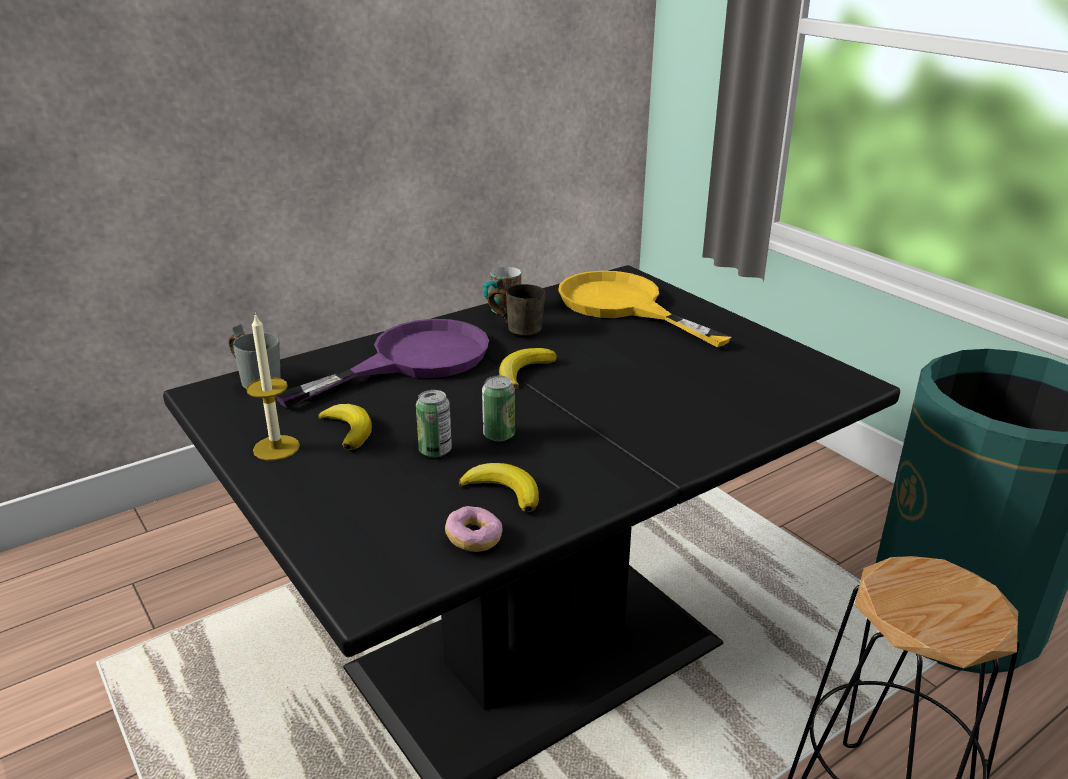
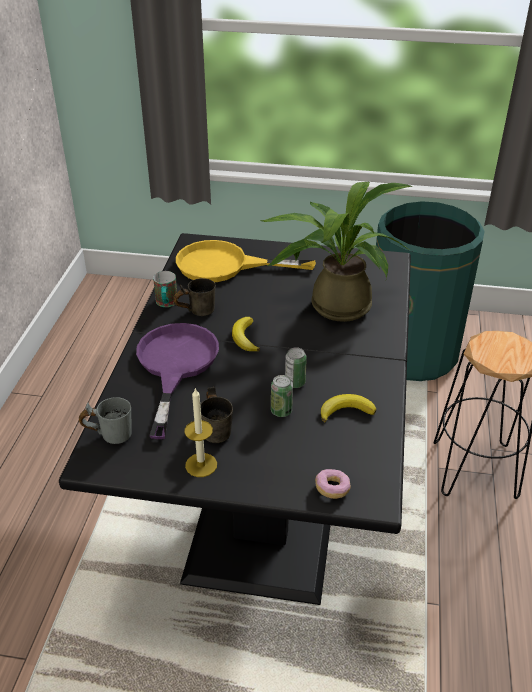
camera: 45 degrees left, 10 degrees up
(348, 430) = (219, 429): banana -> grey mug
(474, 539) = (373, 442): donut -> donut (332, 489)
(685, 389) = (333, 304): none -> potted plant

